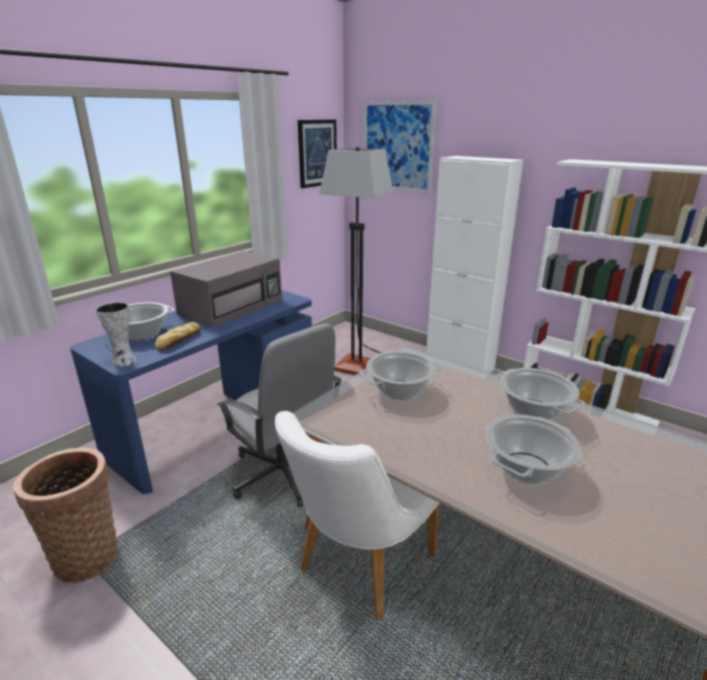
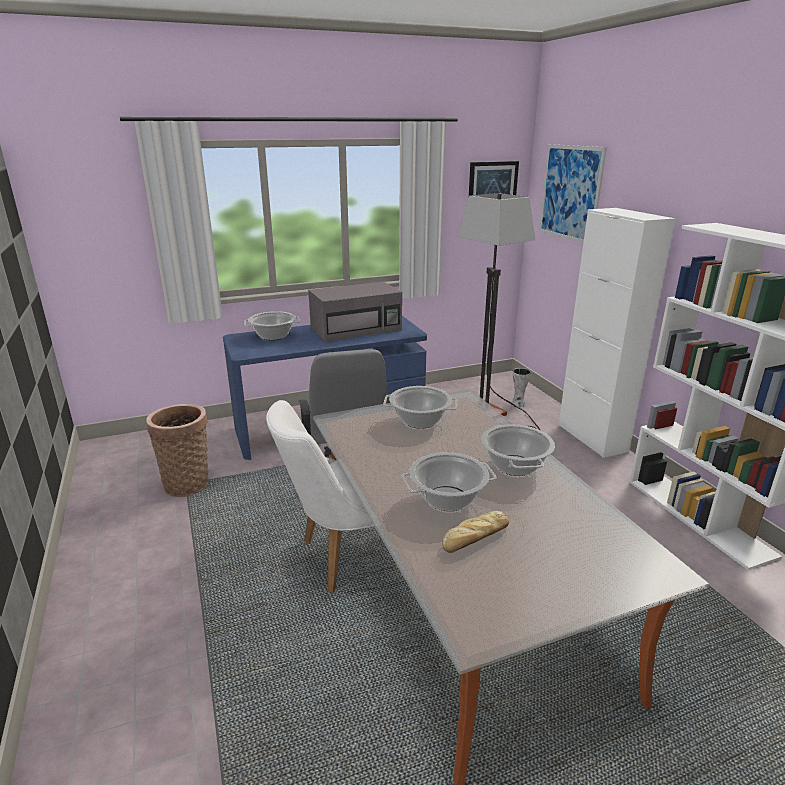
camera: 30 degrees right, 0 degrees up
(123, 362) = (244, 352): vase -> vase (518, 404)
(178, 341) = (292, 346): bread -> bread (475, 537)

